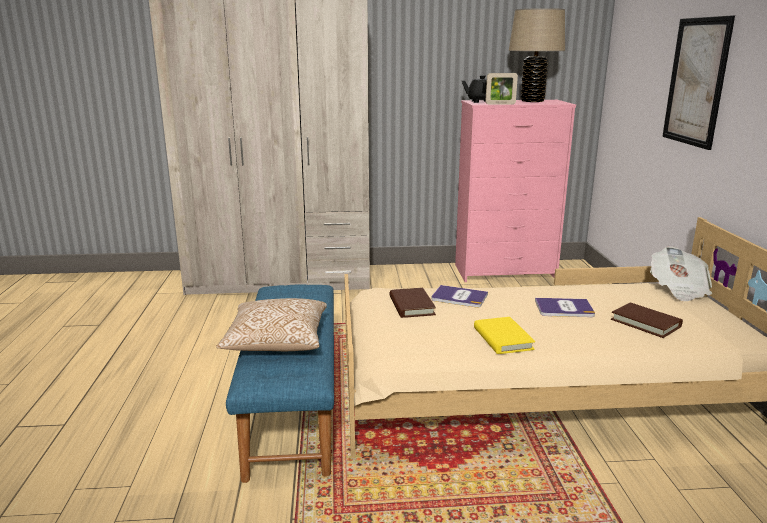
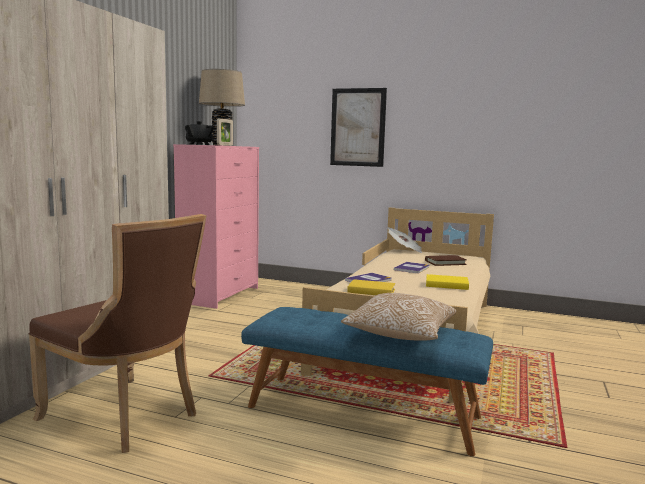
camera: 65 degrees left, 10 degrees down
(225, 321) = (126, 416): none -> brown chair
(411, 306) = (371, 291): brown book -> yellow book

